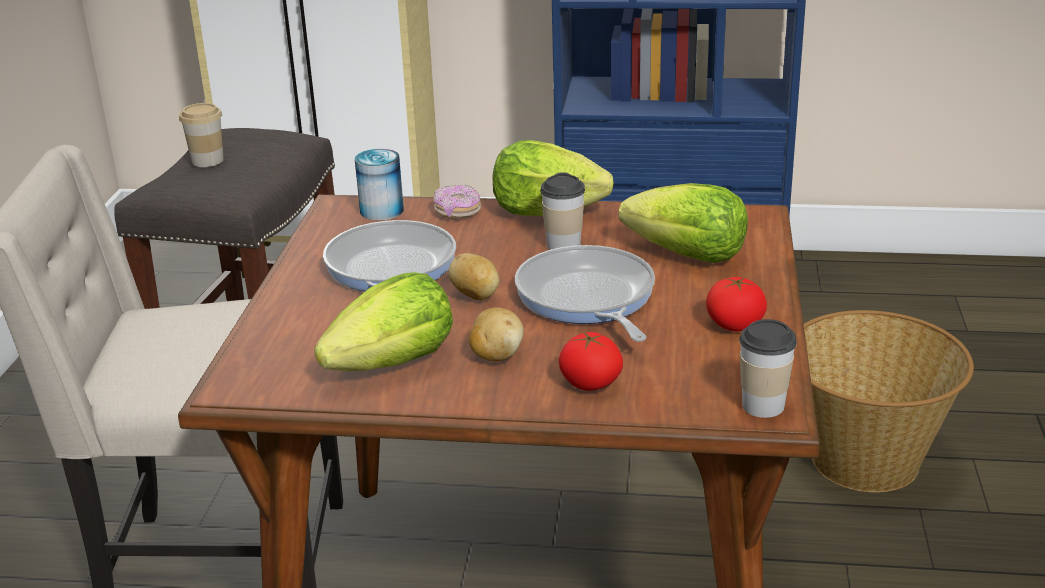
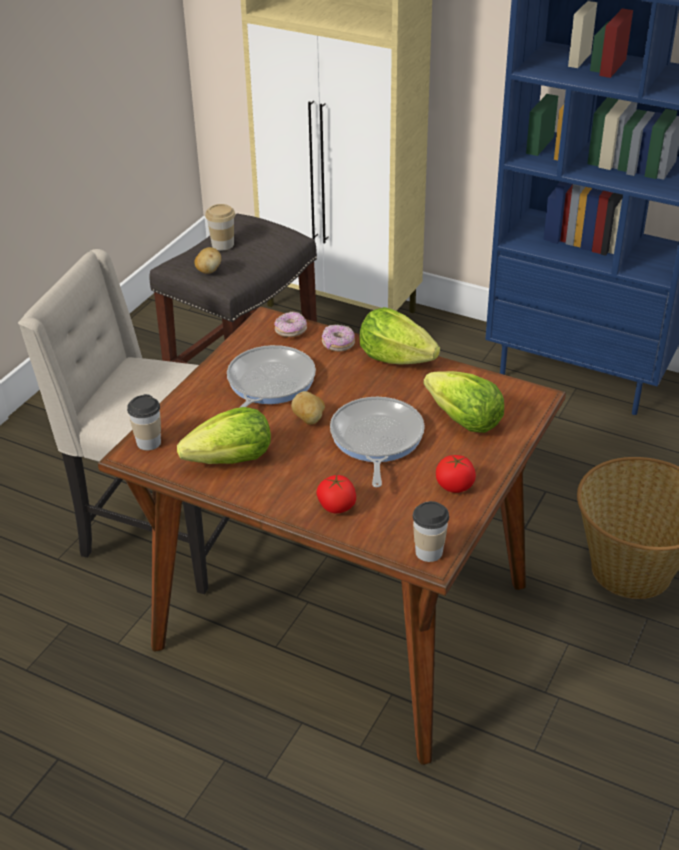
camera: 20 degrees right, 10 degrees up
(382, 211) = (291, 331): can -> donut
(496, 356) = (294, 470): potato -> potato (209, 270)
(563, 245) = (389, 391): cup -> cup (148, 442)

